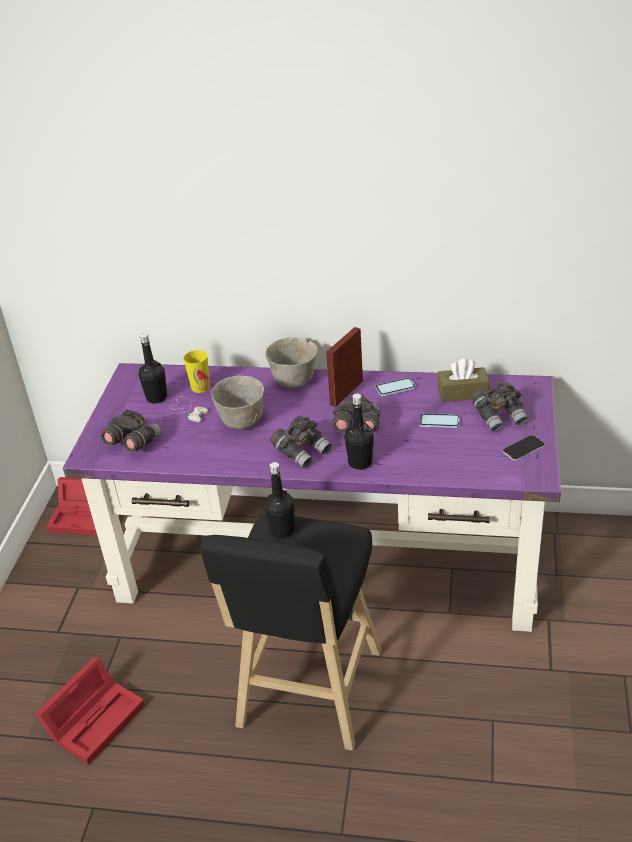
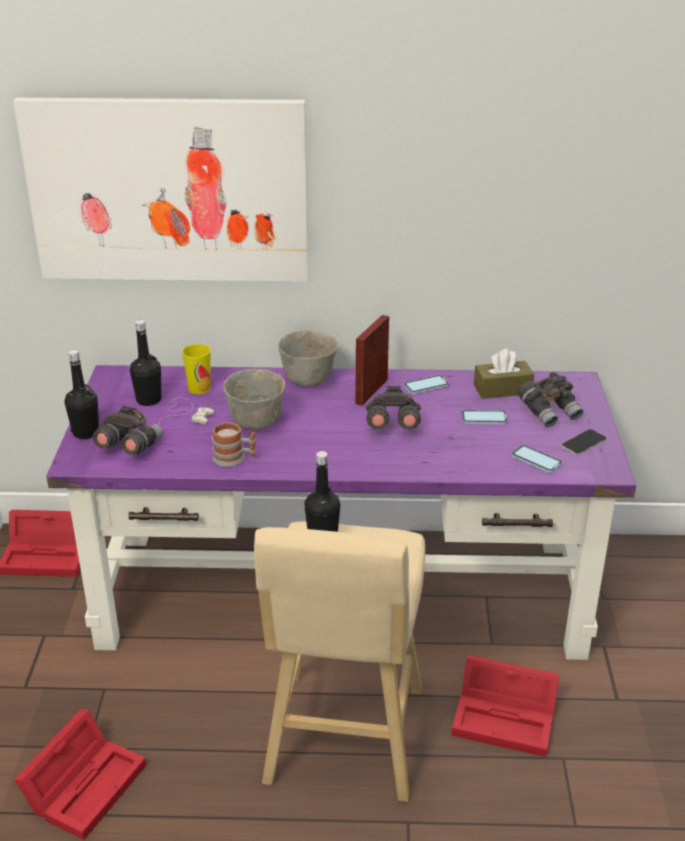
camera: 10 degrees left, 5 degrees down
(168, 220) = (168, 191): none -> picture
(217, 456) = (234, 458): none -> mug
(302, 451) = (333, 451): grey binoculars -> none
(307, 694) = (343, 742): black stool -> beige stool
(360, 462) = (404, 461): black bottle -> black bottle (86, 432)
(450, 681) = (507, 718): none -> red storage box
(476, 465) = (536, 460): none -> phone

